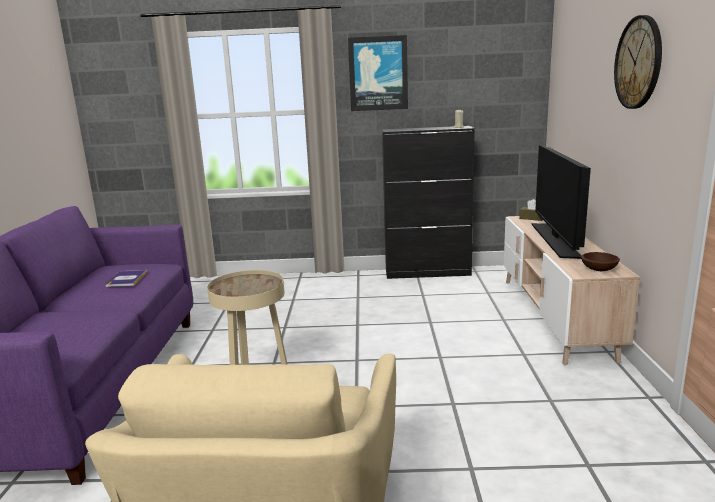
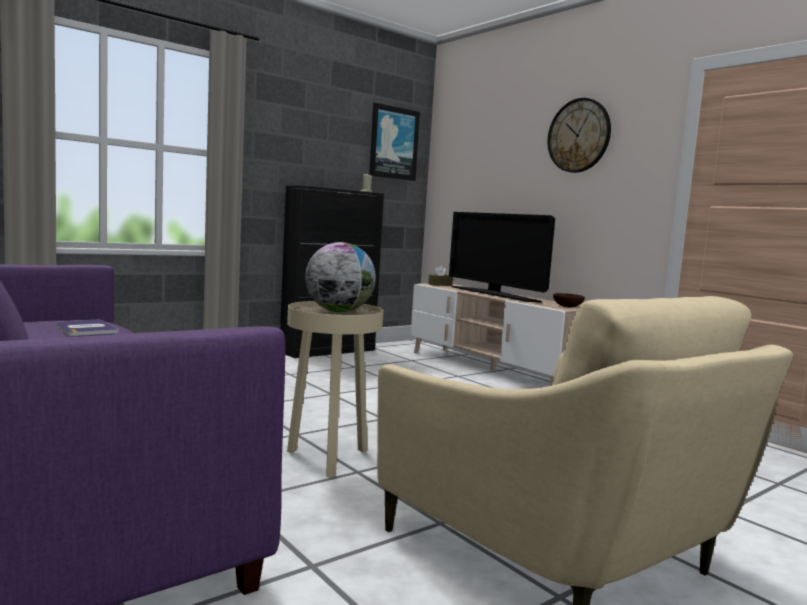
camera: 40 degrees left, 10 degrees down
(249, 285) = (339, 311): none -> globe
(378, 73) = (285, 123): picture -> picture (393, 143)

